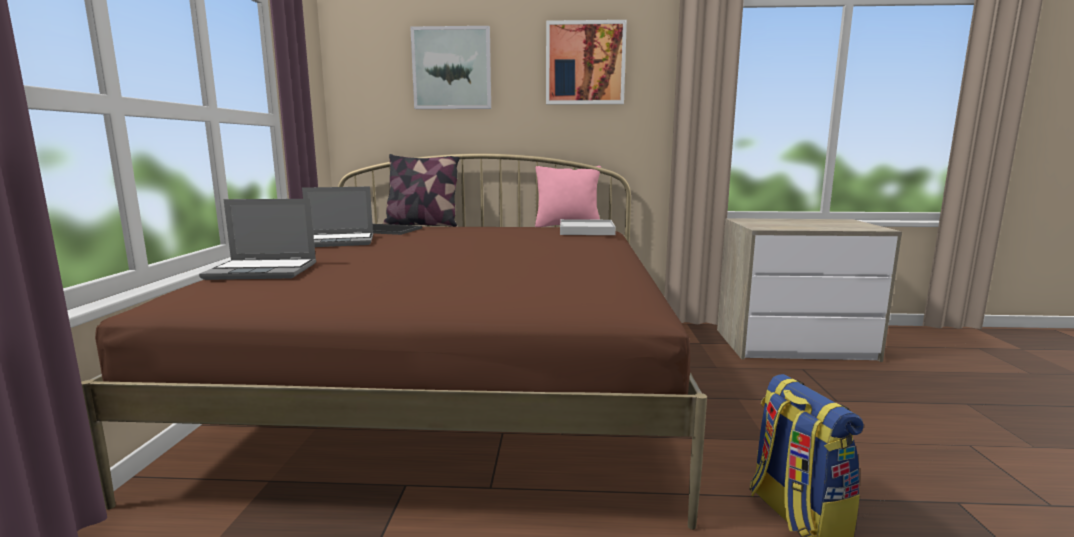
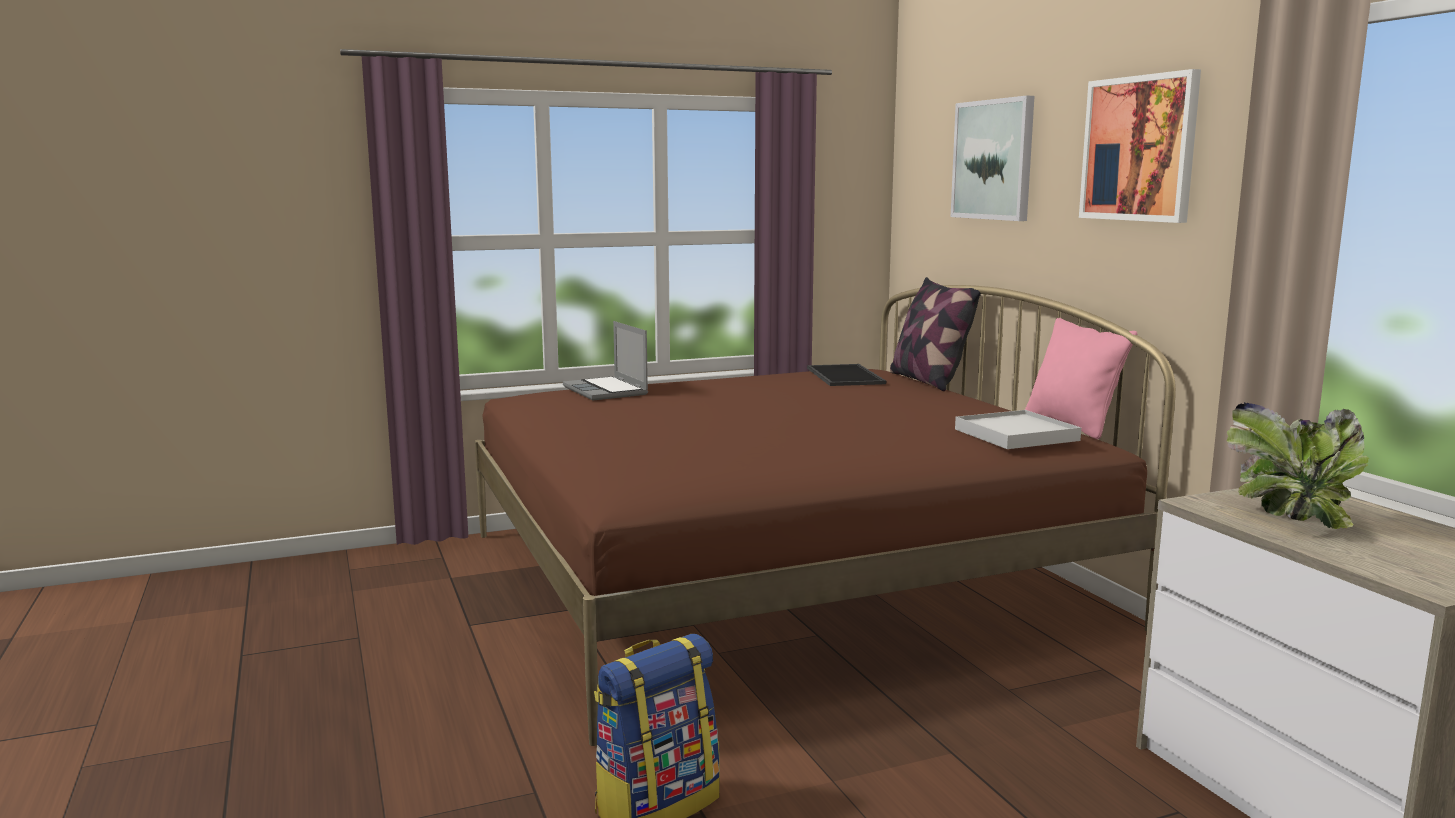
camera: 65 degrees right, 0 degrees up
(339, 242) = (756, 380): laptop -> none
(785, 225) = (1293, 517): none -> potted plant

